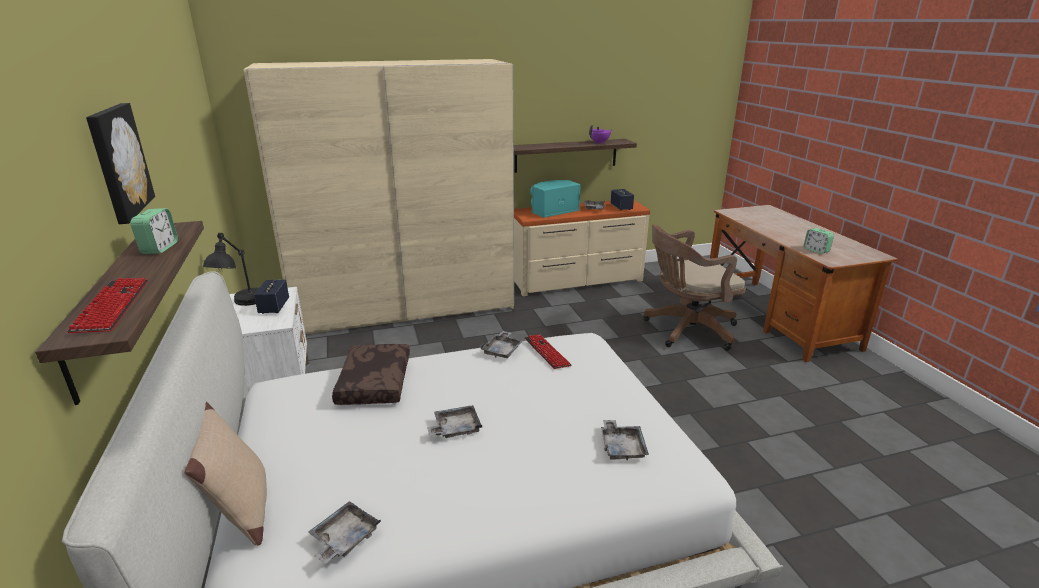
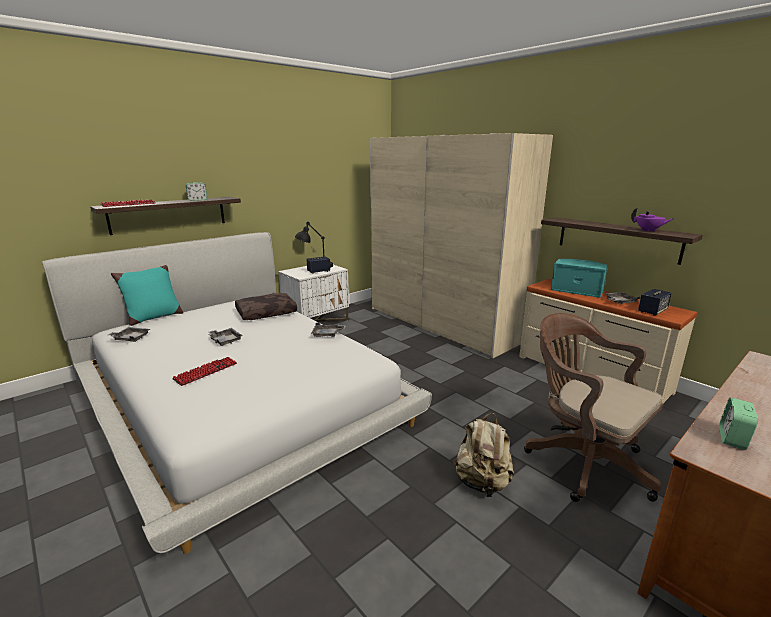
camera: 65 degrees right, 5 degrees down
(118, 161) = (213, 163): picture -> none
(242, 512) = (153, 317): beige pillow -> turquoise pillow
(546, 352) = (335, 348): keyboard -> keyboard (206, 372)
(622, 447) = (216, 394): grey tray -> none
(697, 378) = (482, 483): none -> beige backpack

